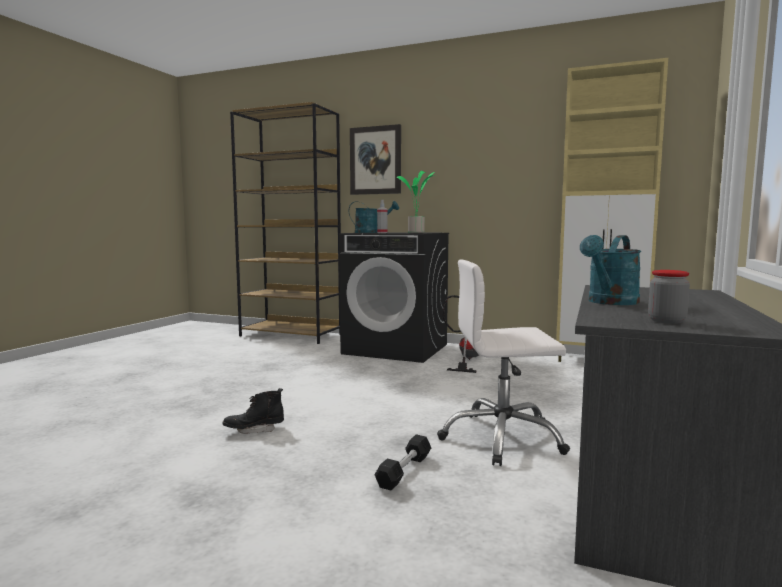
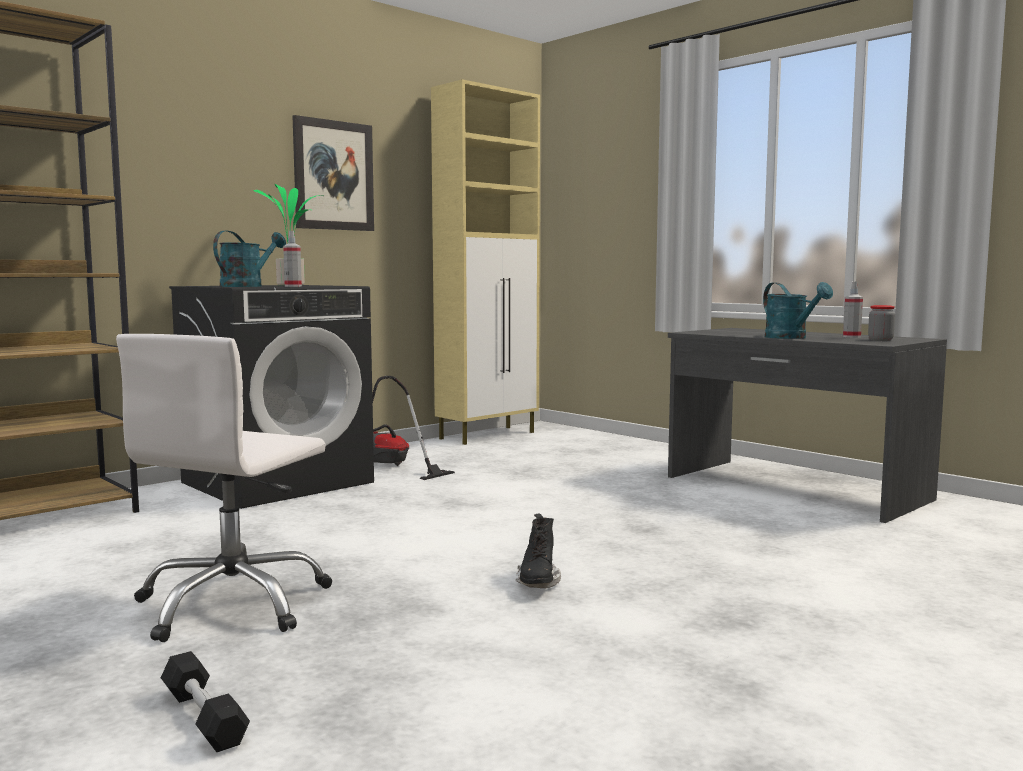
camera: 65 degrees left, 0 degrees up
(375, 160) = (157, 152): picture -> picture (333, 175)
(404, 471) = (716, 538): black dumbbell -> black dumbbell (204, 717)
(502, 438) = (664, 499): white office chair -> white office chair (233, 604)
(694, 314) = (851, 337): none -> spray bottle

